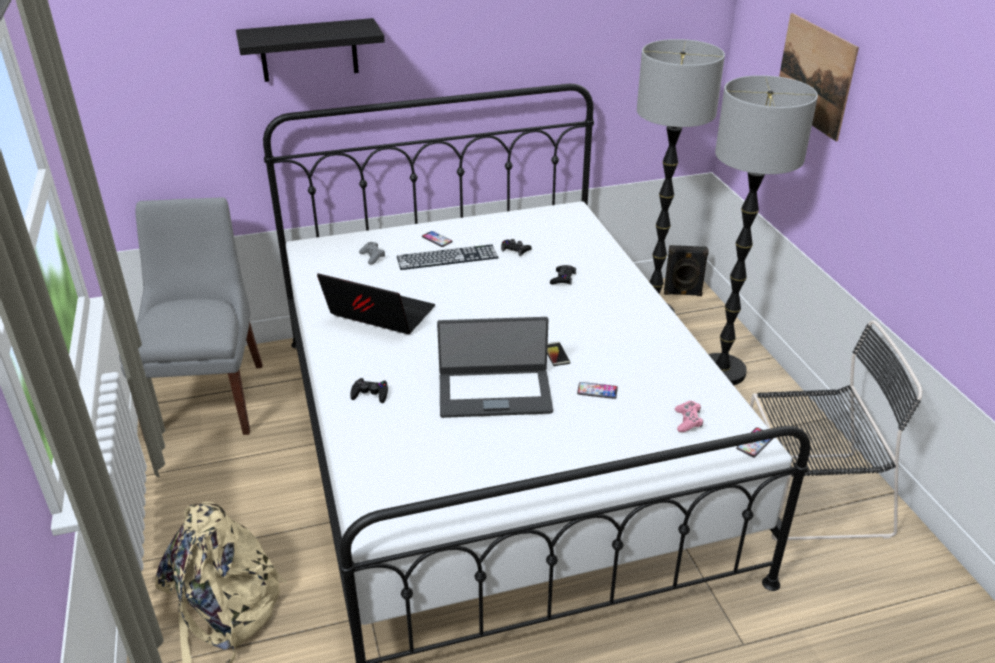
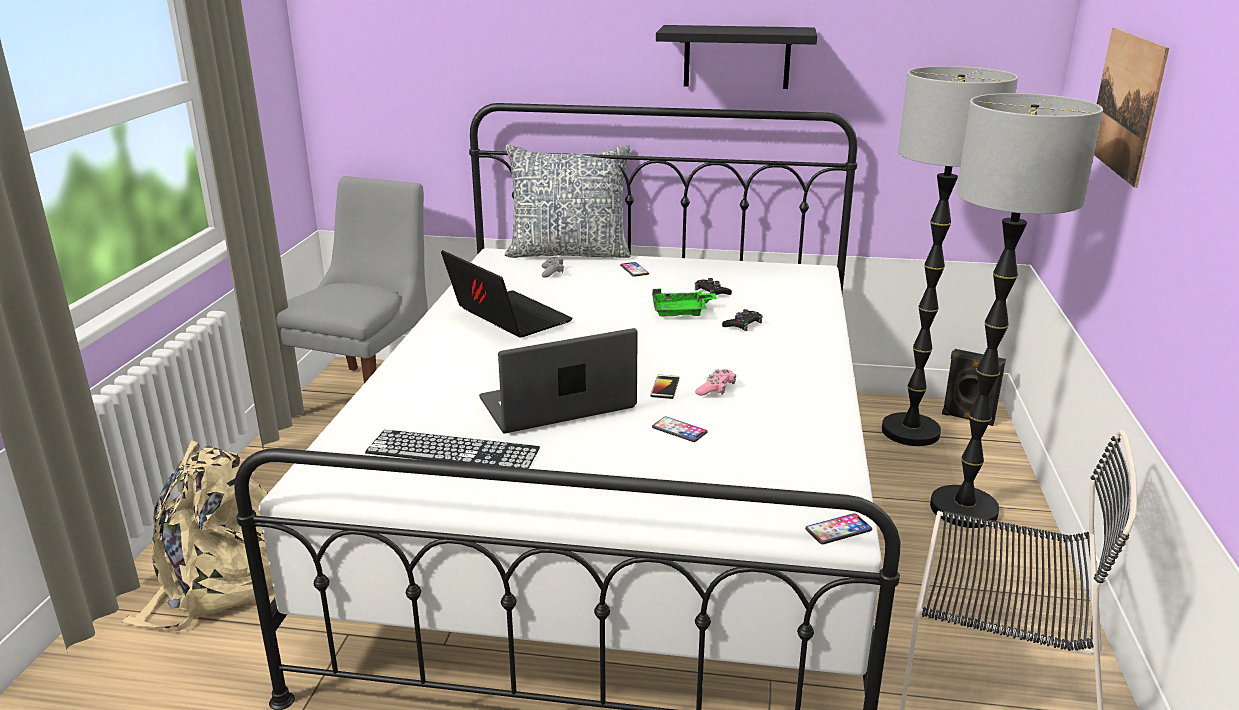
camera: 25 degrees right, 10 degrees down
(309, 50) = (529, 38): black shelf -> black shelf (737, 57)
(367, 231) = (569, 253): none -> pillow
(370, 394) = (427, 377): black game controller -> none
(447, 257) = (630, 285): keyboard -> keyboard (453, 451)
(494, 393) = (558, 405): laptop -> laptop turned 135 degrees clockwise
(509, 276) = (681, 312): none -> green tray
(688, 421) = (766, 485): pink game controller -> pink game controller (716, 390)

